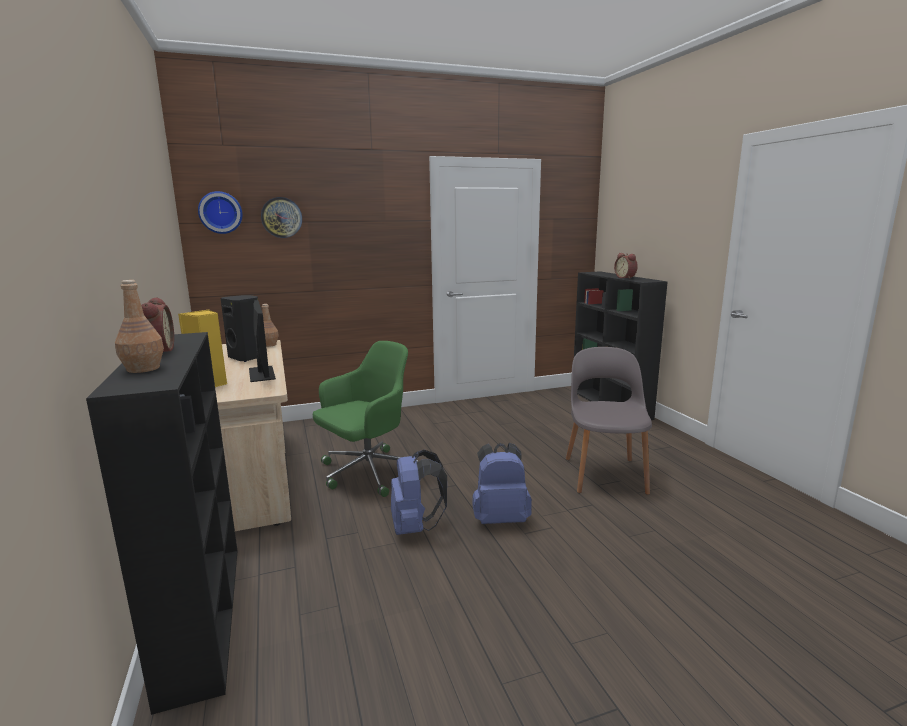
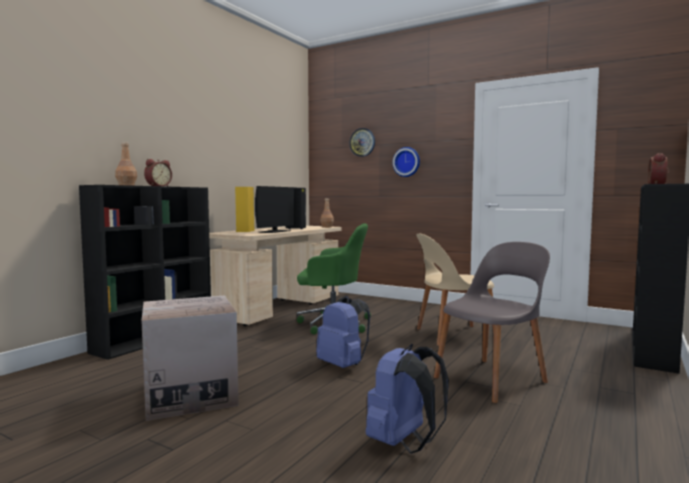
camera: 50 degrees right, 10 degrees down
(220, 212) = (329, 141): wall clock -> wall clock (407, 162)
(415, 527) = (292, 349): blue backpack -> blue backpack (404, 443)
(474, 648) = (190, 395): none -> cardboard box
(493, 441) = (453, 335): none -> beige chair

